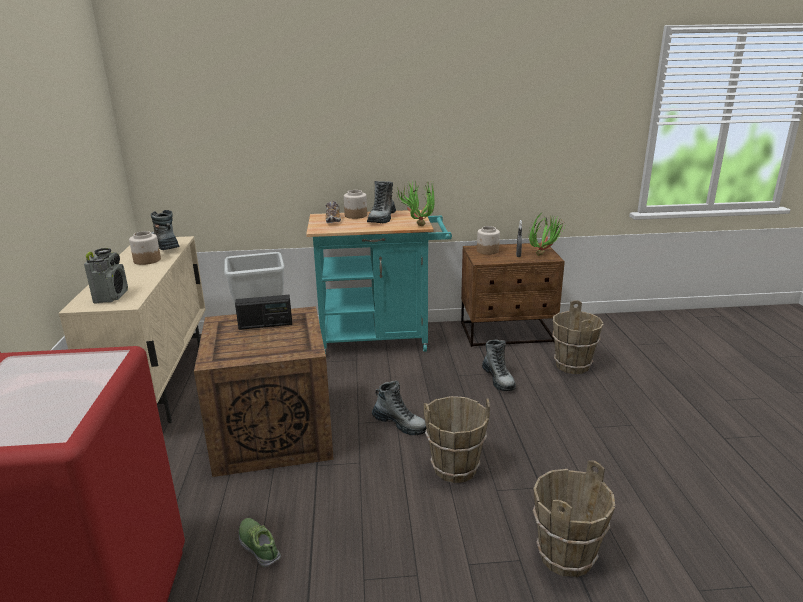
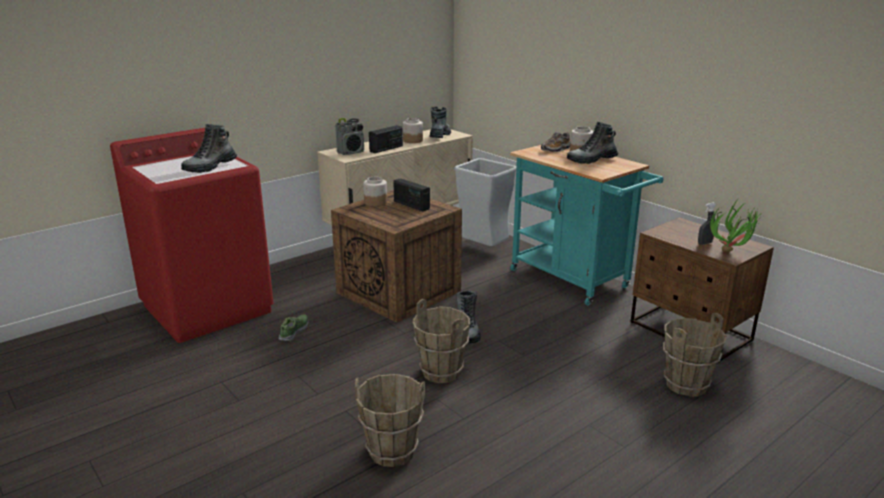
camera: 55 degrees right, 0 degrees up
(143, 278) = (386, 149): none -> radio
(417, 224) = (601, 172): potted plant -> none
(487, 251) = (687, 229): jar -> jar (375, 202)
(498, 379) = (596, 352): boot -> boot (210, 167)

